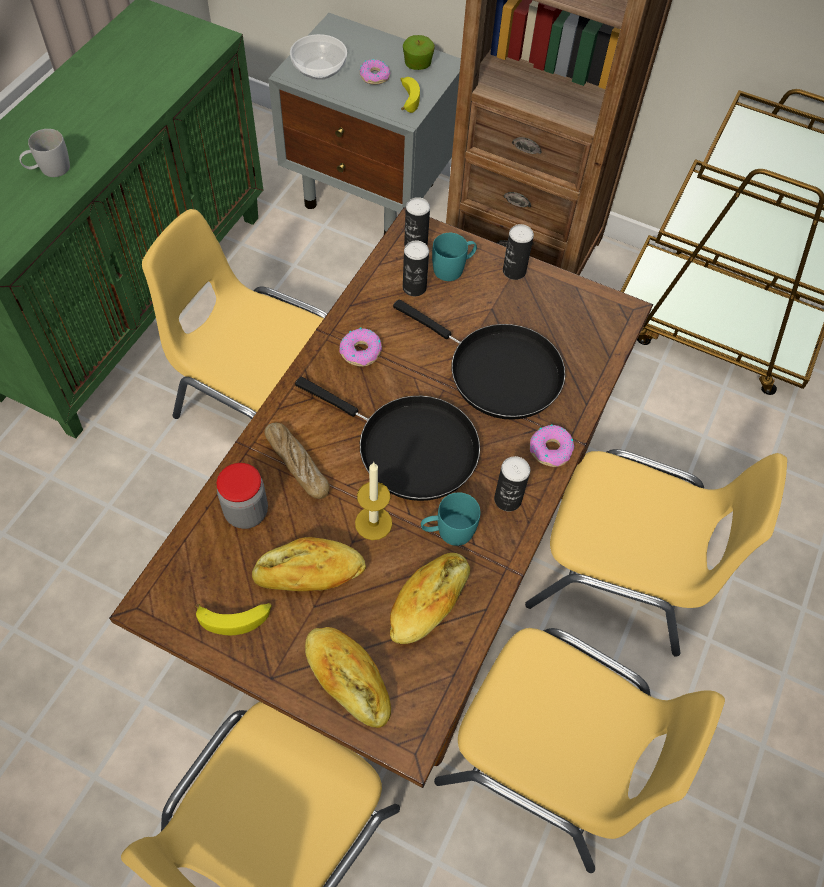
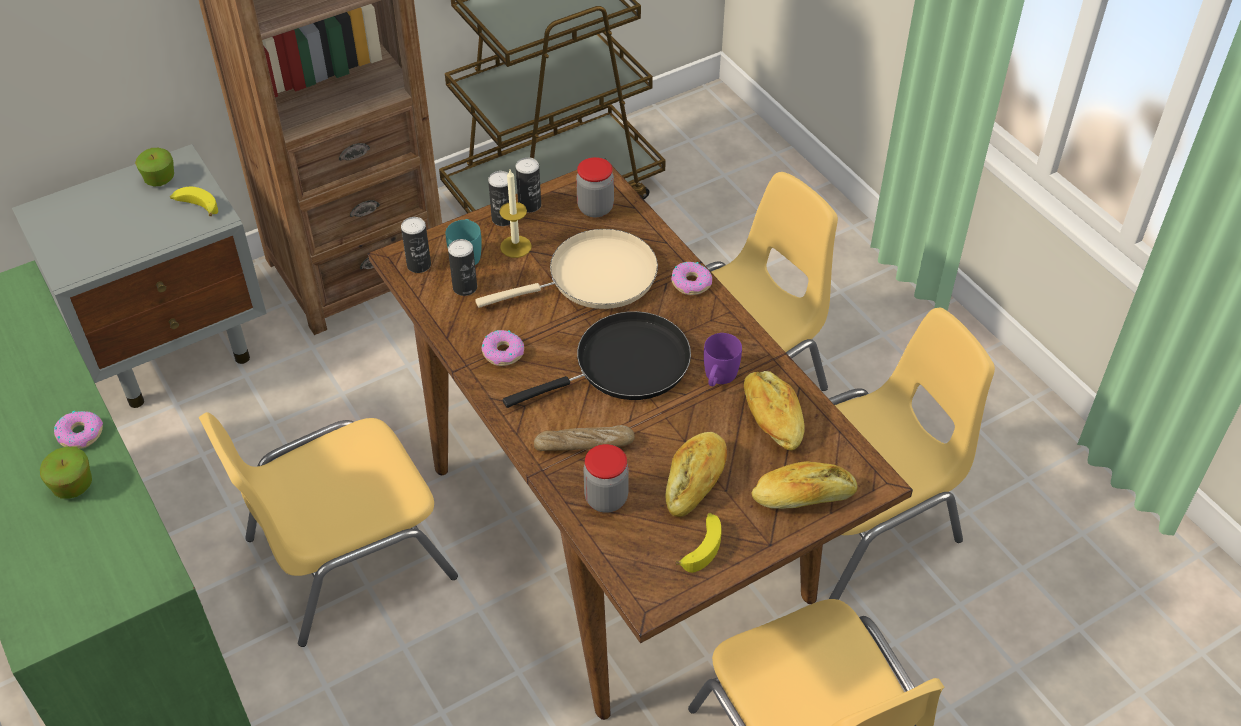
camera: 55 degrees left, 10 degrees down
(49, 170) = (73, 486): white mug -> apple
(320, 69) = (87, 250): bowl -> none
(373, 523) = (677, 420): candle -> candle (515, 246)
(374, 76) = (141, 216): donut -> donut (80, 434)
(448, 531) = (718, 378): turquoise mug -> purple mug
(497, 372) = (595, 278): black frying pan -> beige frying pan
(507, 499) = (716, 329): can -> can (529, 205)
(583, 329) = (595, 208): none -> jar

